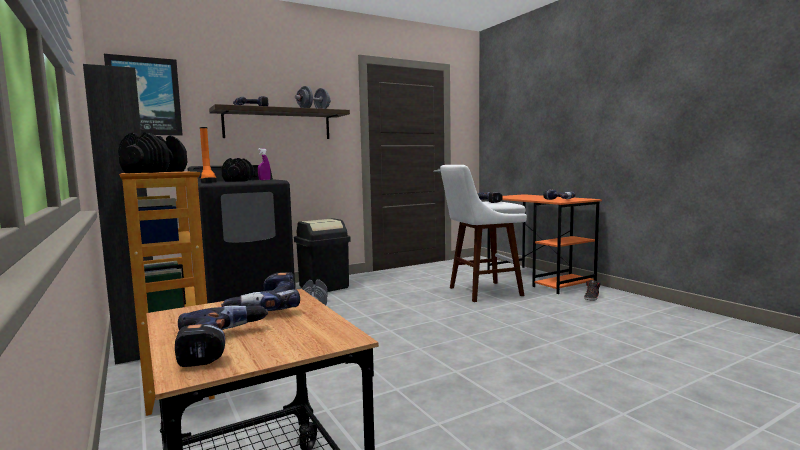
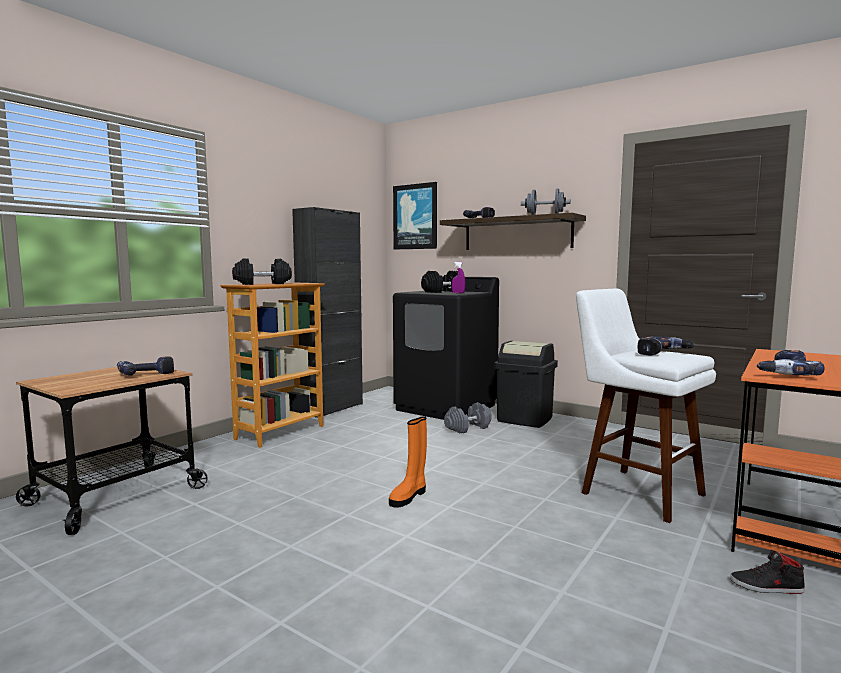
camera: 65 degrees right, 0 degrees up
(208, 182) = (412, 291): orange boot -> orange boot (409, 497)
(222, 345) = (73, 378): power drill -> none

